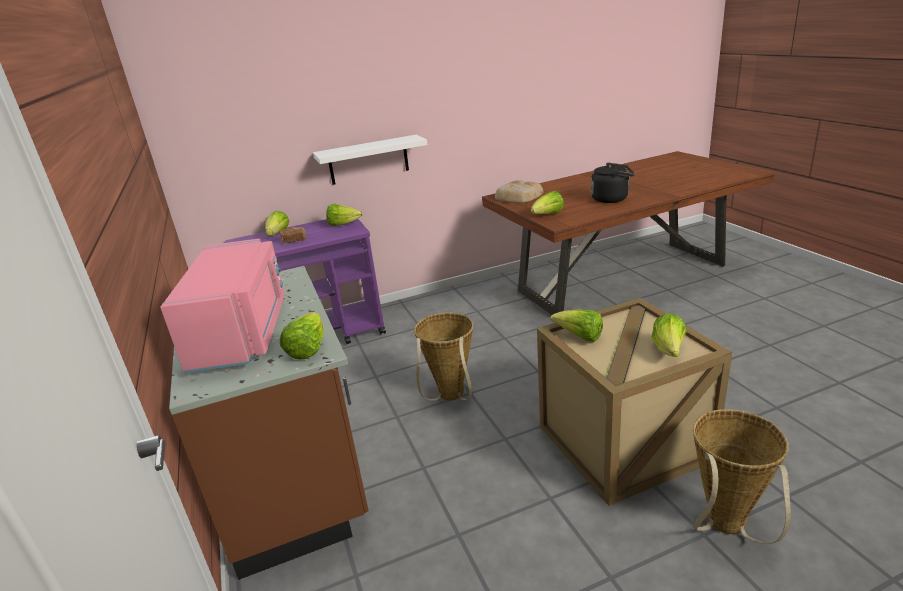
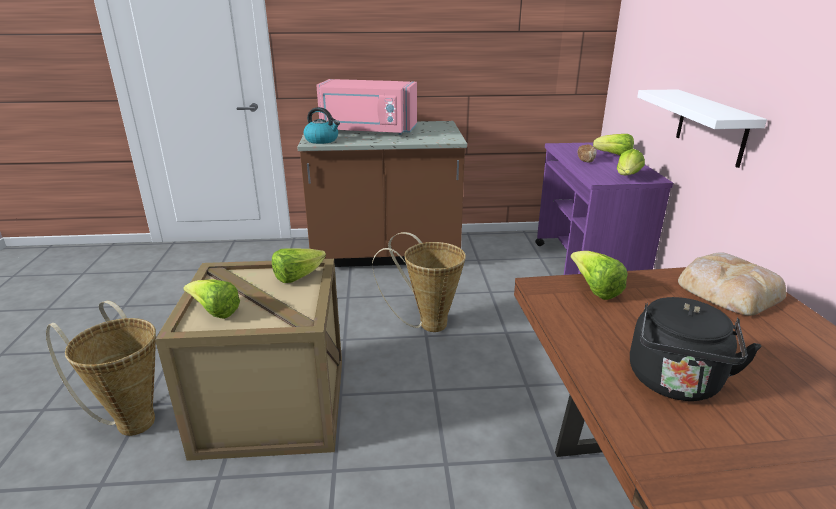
camera: 105 degrees right, 0 degrees up
(308, 349) = (322, 140): lettuce -> kettle

